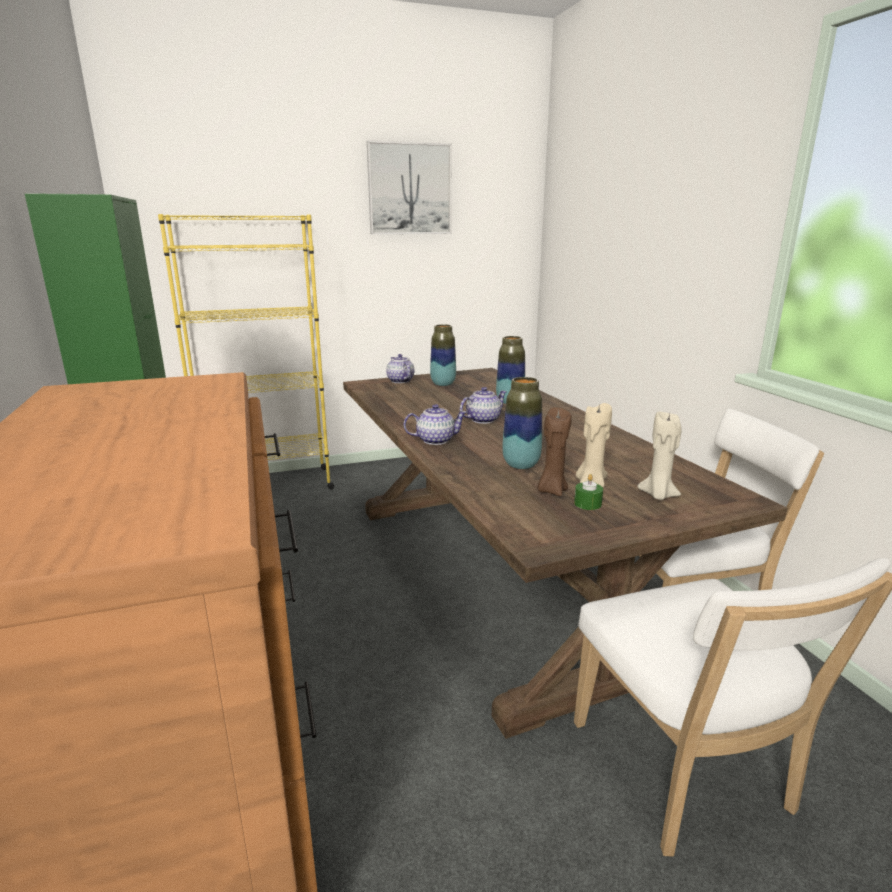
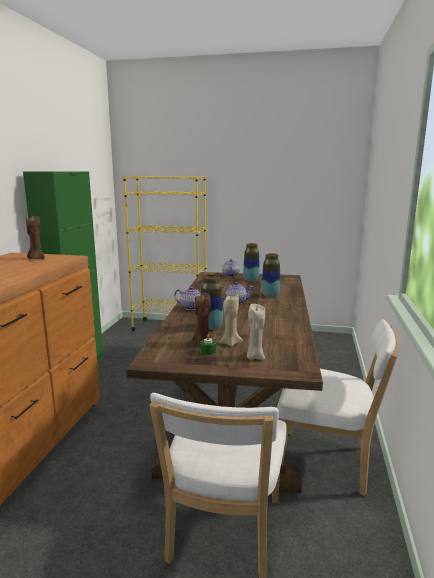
camera: 30 degrees right, 5 degrees down
(149, 390) = (36, 258): none -> brown candle
(409, 189) = (270, 160): picture -> none

